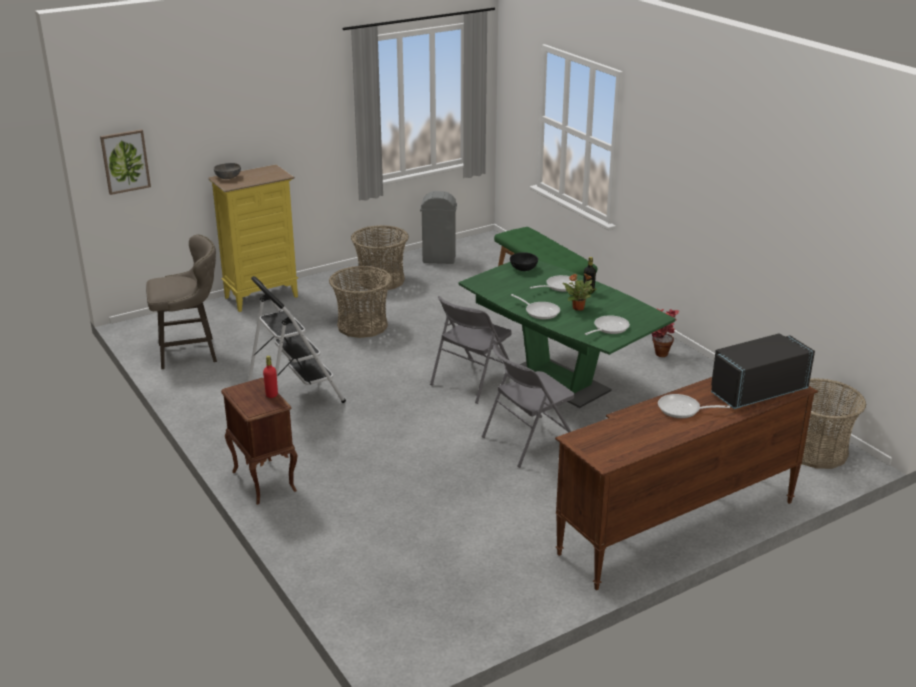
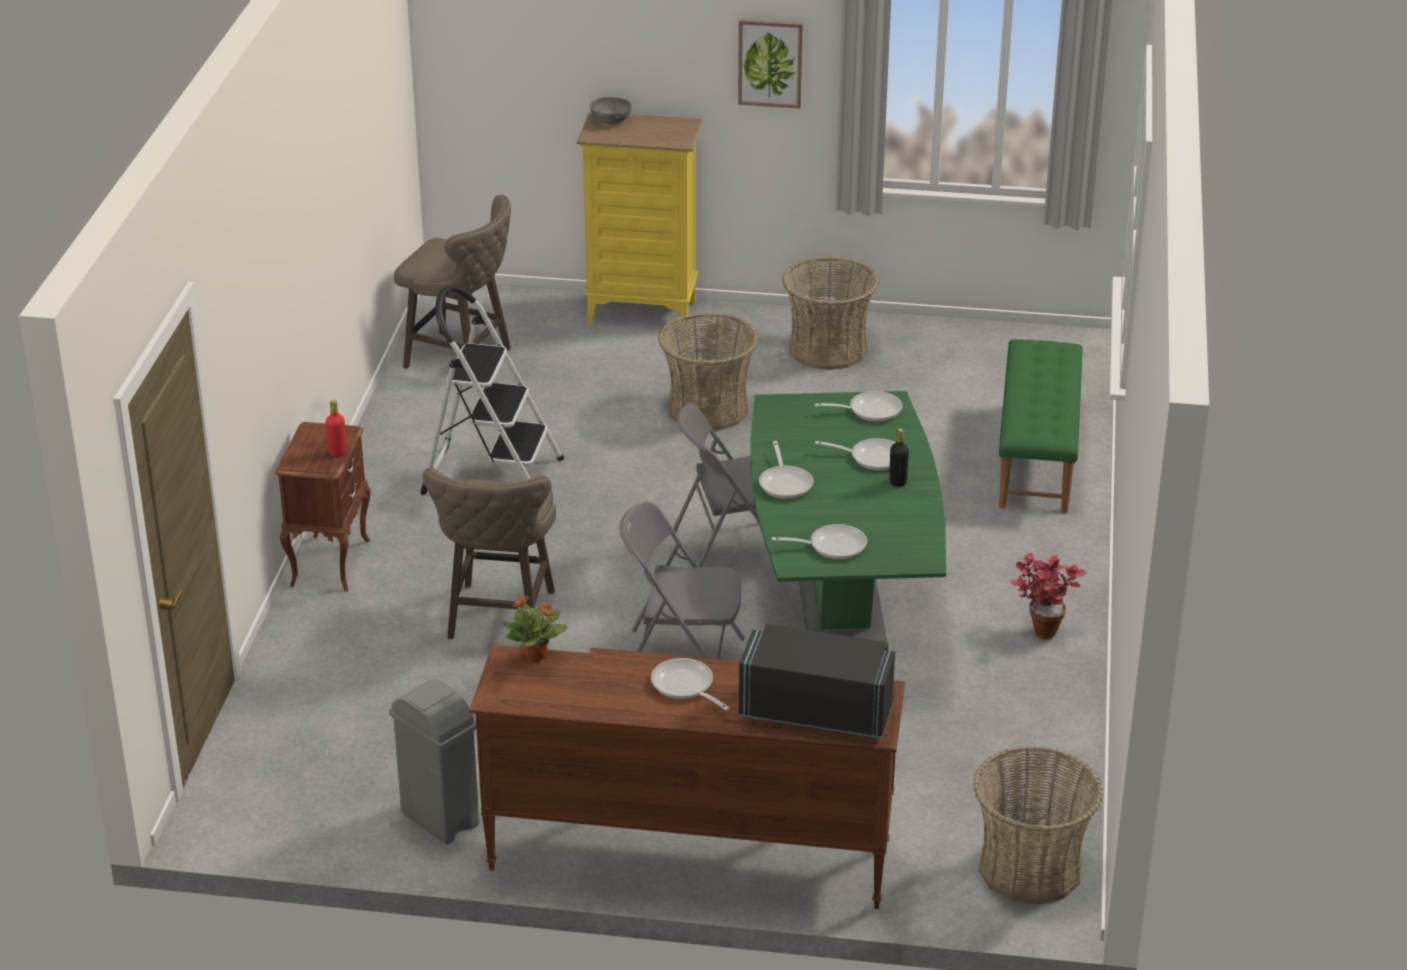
camera: 40 degrees right, 5 degrees up
(125, 161) = (469, 59): picture -> picture (770, 62)
(404, 464) = (499, 618): none -> beige stool
(439, 259) = (956, 348): grey trash can -> grey trash can (440, 820)
(523, 269) = (870, 410): black bowl -> frying pan
(578, 308) = (843, 500): potted plant -> potted plant (537, 656)

